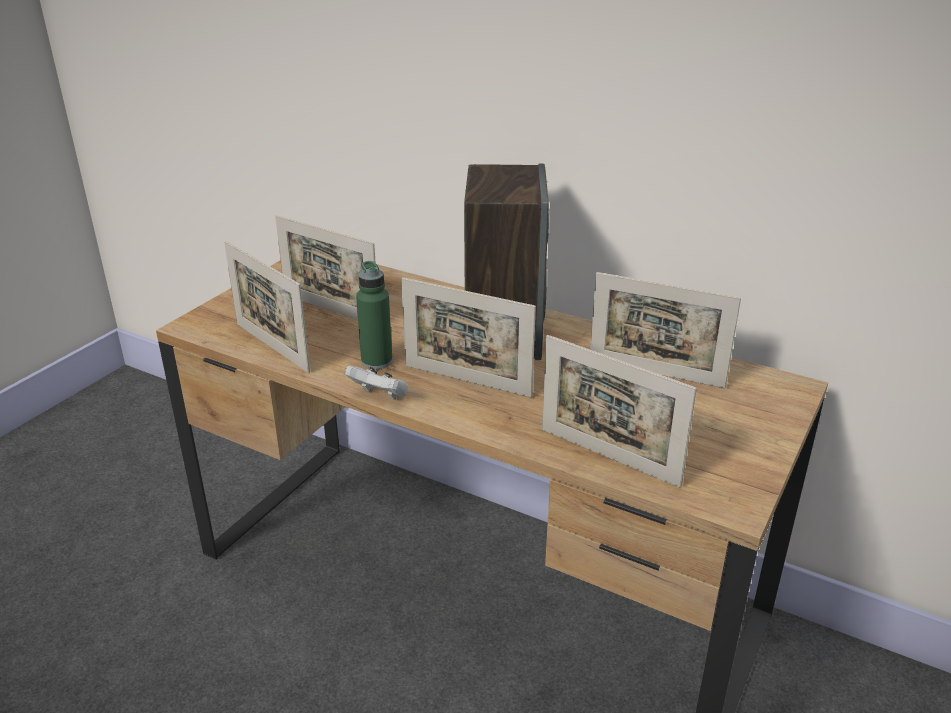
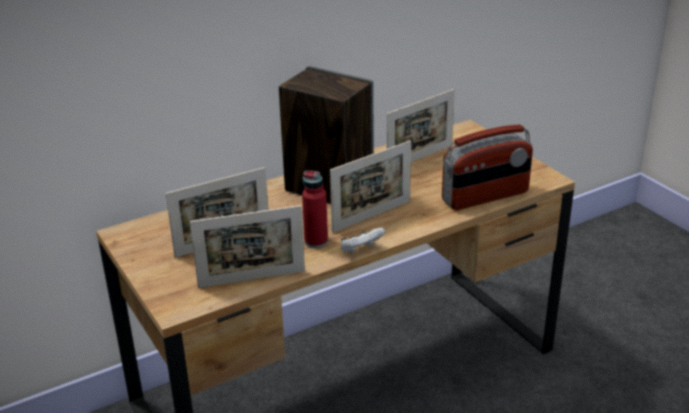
camera: 60 degrees left, 0 degrees up
(376, 361) = (316, 241): green bottle -> red bottle
(608, 457) = (485, 197): picture frame -> radio

